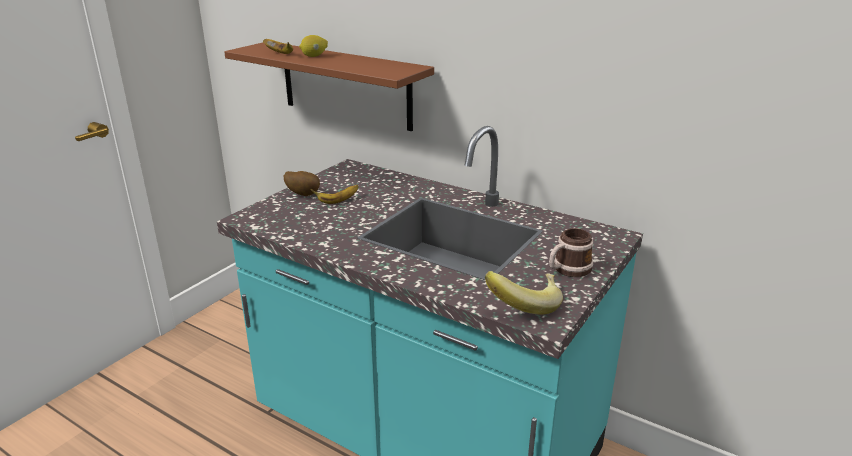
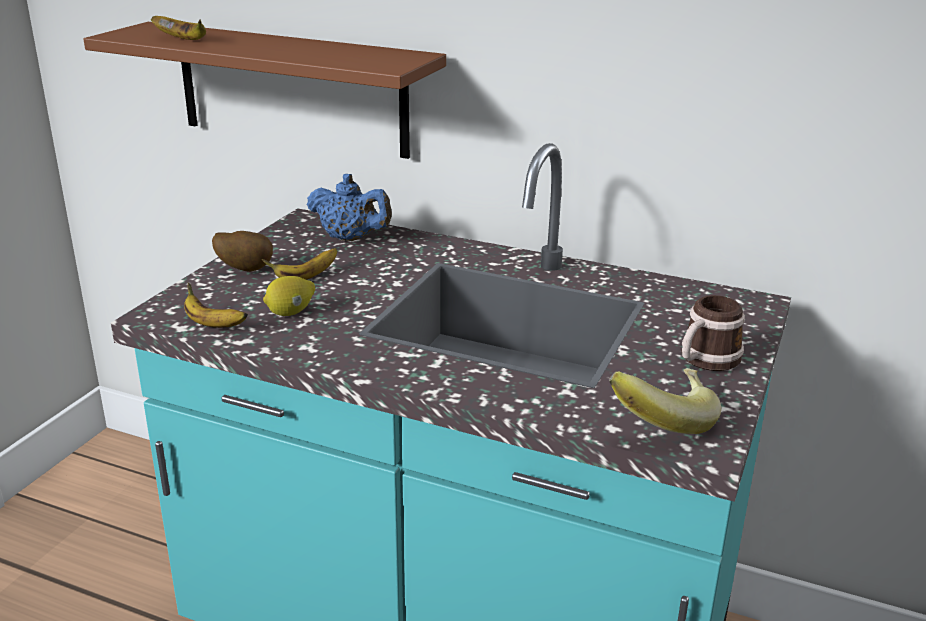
camera: 10 degrees left, 0 degrees up
(273, 226) = (212, 324): none -> banana
(314, 56) = (243, 42): lemon -> lemon (290, 313)
(373, 179) = (351, 238): none -> blue teapot

